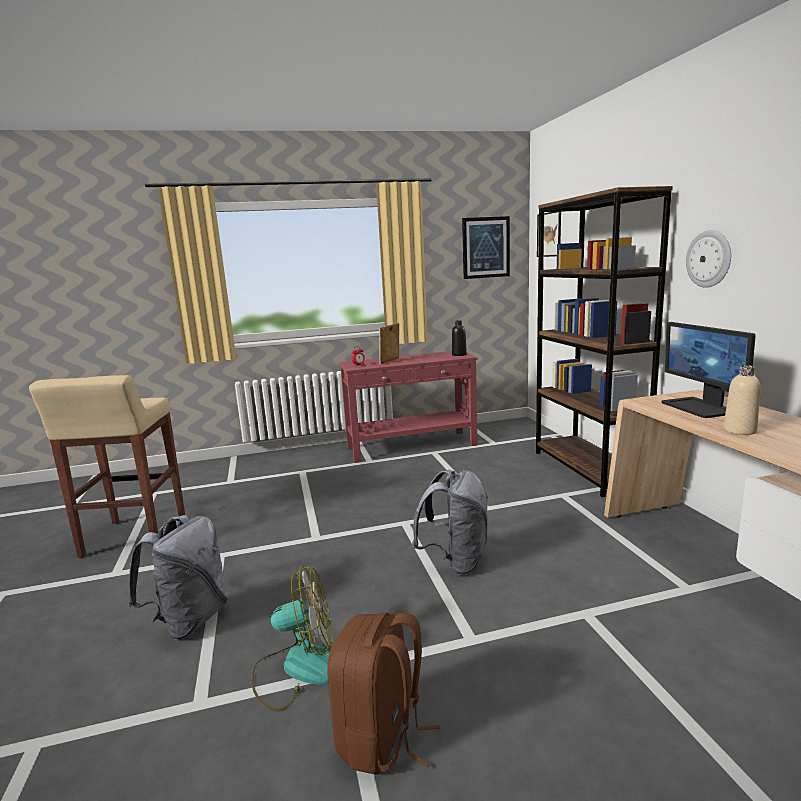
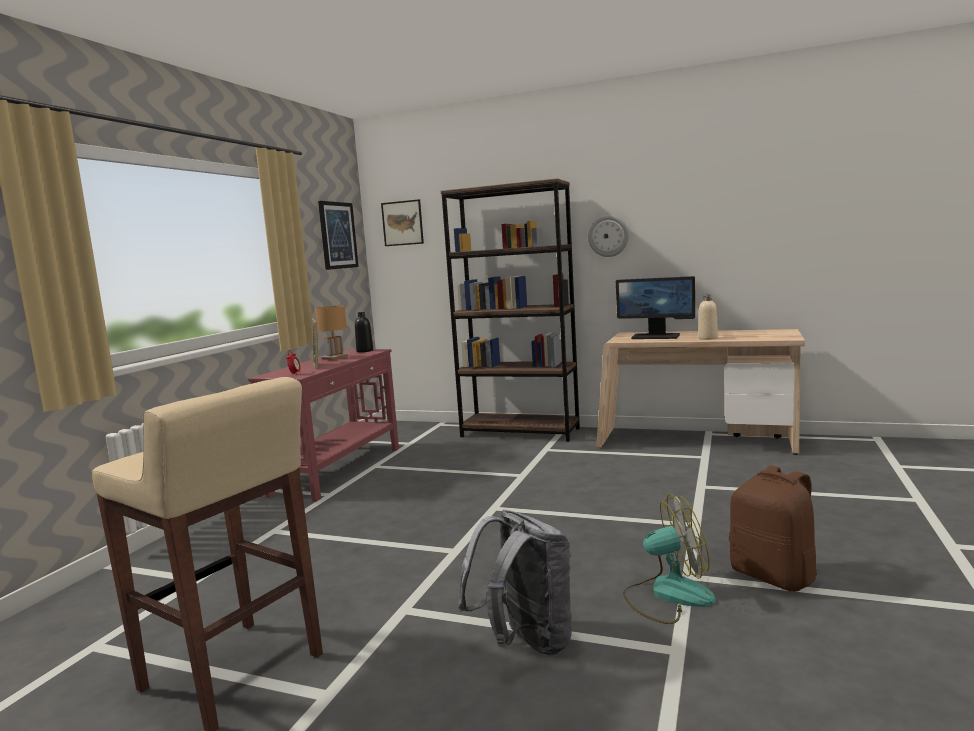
camera: 55 degrees left, 5 degrees down
(297, 668) = (667, 595): fan -> fan turned 60 degrees clockwise
(423, 357) = (335, 358): none -> brown table lamp
(456, 561) = (587, 504): grey backpack -> none

